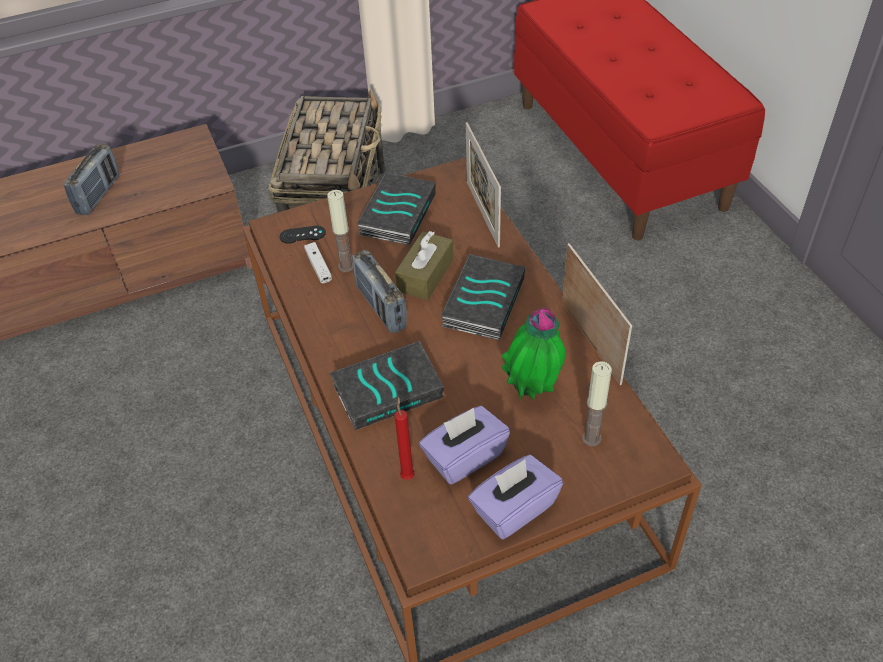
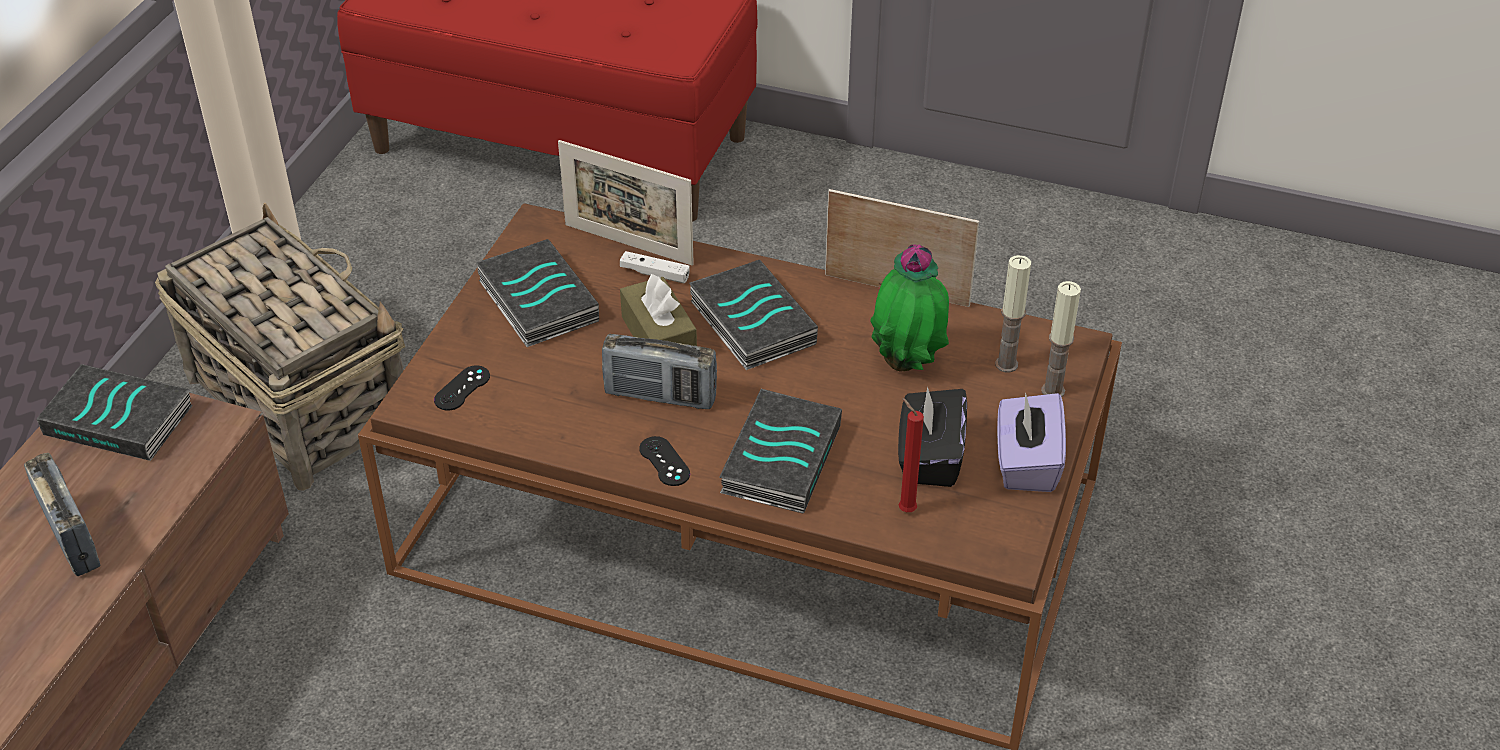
camera: 50 degrees left, 5 degrees down
(183, 154) = (121, 419): none -> book
(318, 267) = (532, 405): white game controller -> white game controller (655, 274)
(332, 344) = (664, 461): none -> black game controller
(346, 266) = (562, 384): candle -> candle (1053, 391)
(464, 457) = (929, 458): purple tissue box -> black tissue box

